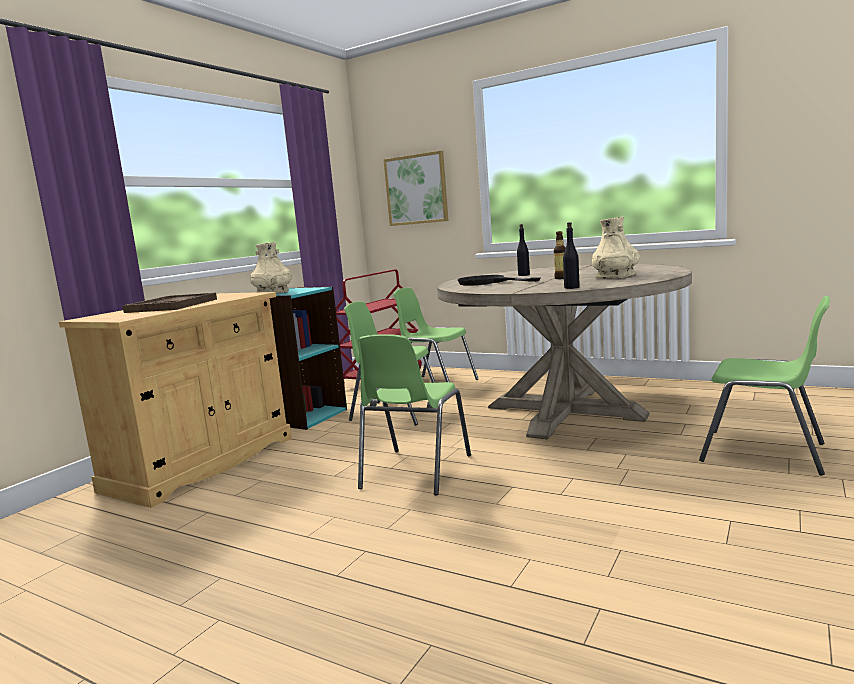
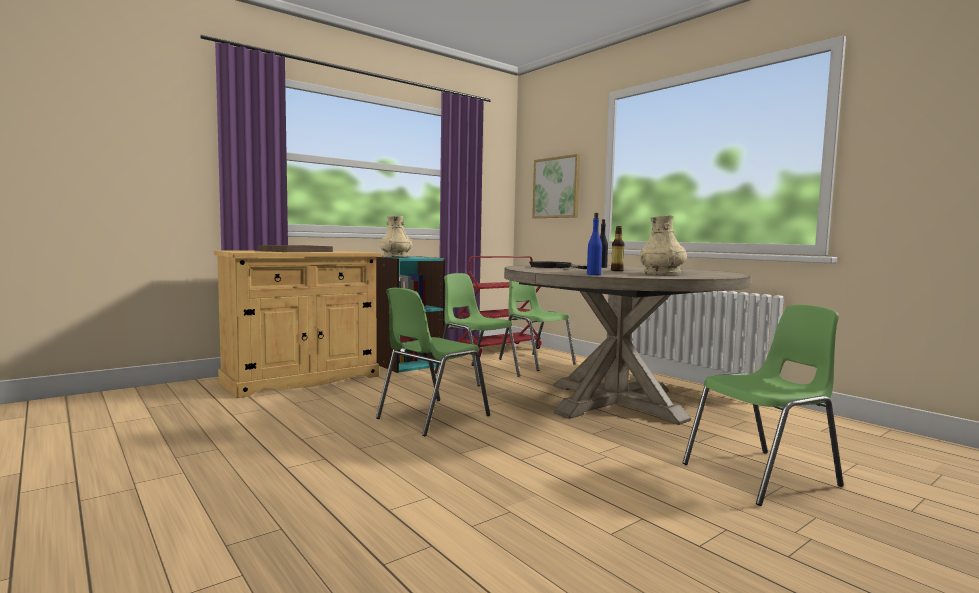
camera: 20 degrees right, 5 degrees down
(571, 287) = (593, 274): black bottle -> blue bottle
(765, 452) = (763, 475): green chair -> green chair turned 75 degrees counterclockwise

